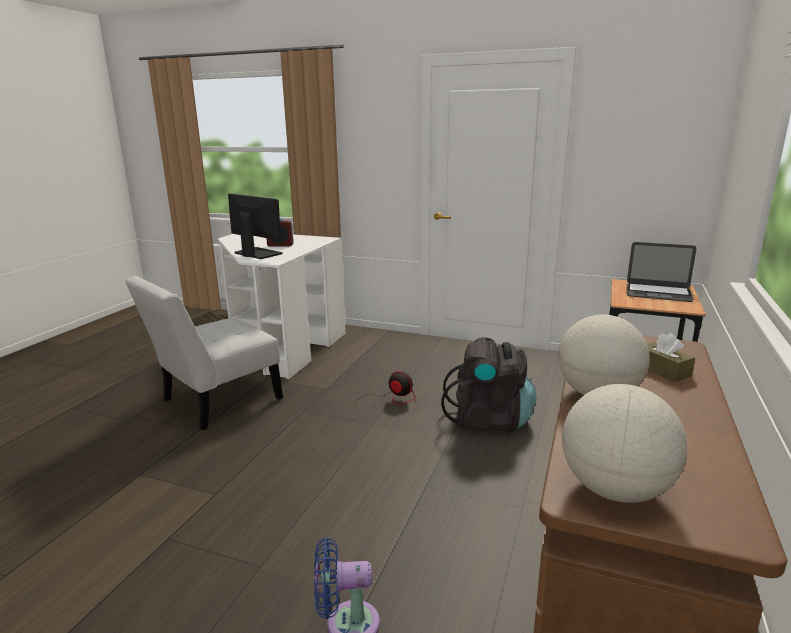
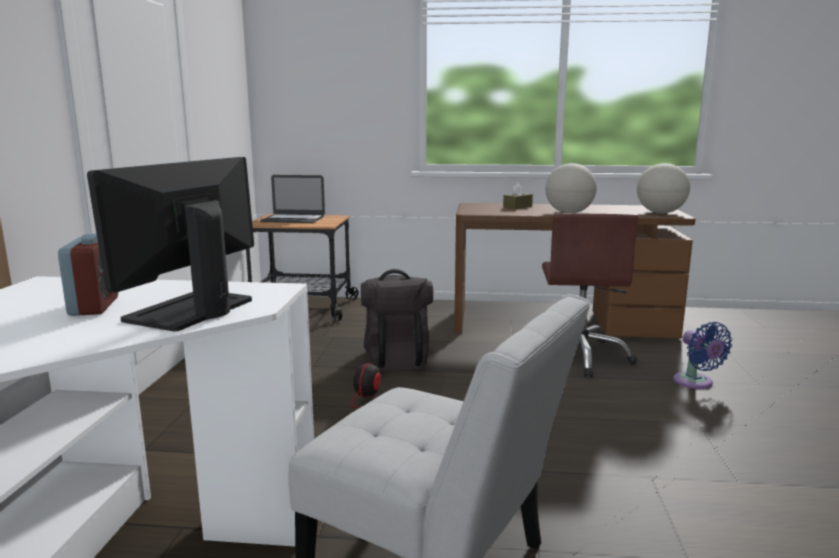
camera: 105 degrees left, 5 degrees down
(470, 543) = (579, 356): none -> brown office chair
(658, 293) = (293, 219): laptop -> laptop turned 90 degrees clockwise

